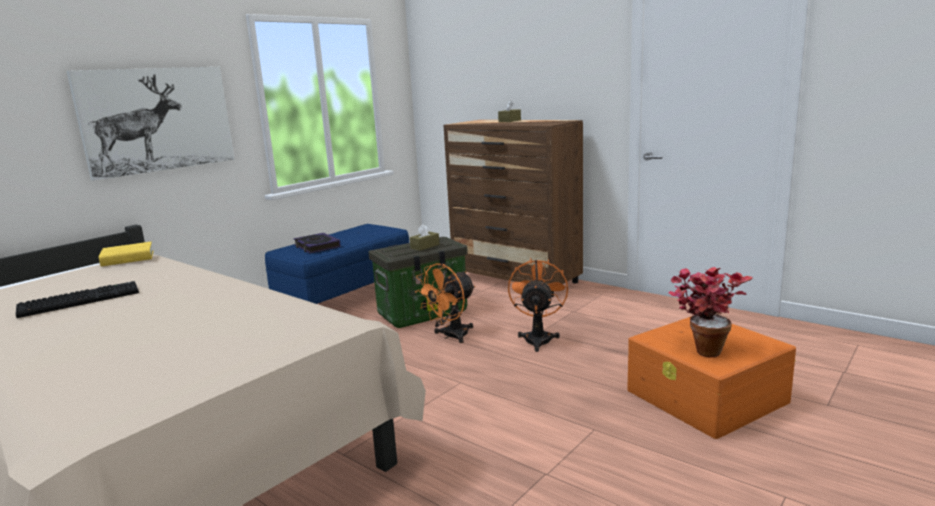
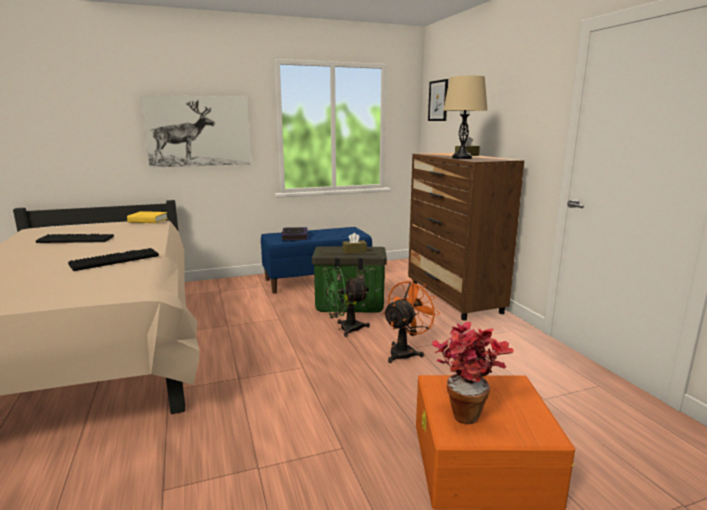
camera: 30 degrees right, 0 degrees up
(222, 305) = (115, 260): none -> keyboard
(440, 62) = (438, 100): none -> picture
(450, 336) = (344, 329): orange fan -> green fan
(520, 123) = (462, 158): none -> beige table lamp

